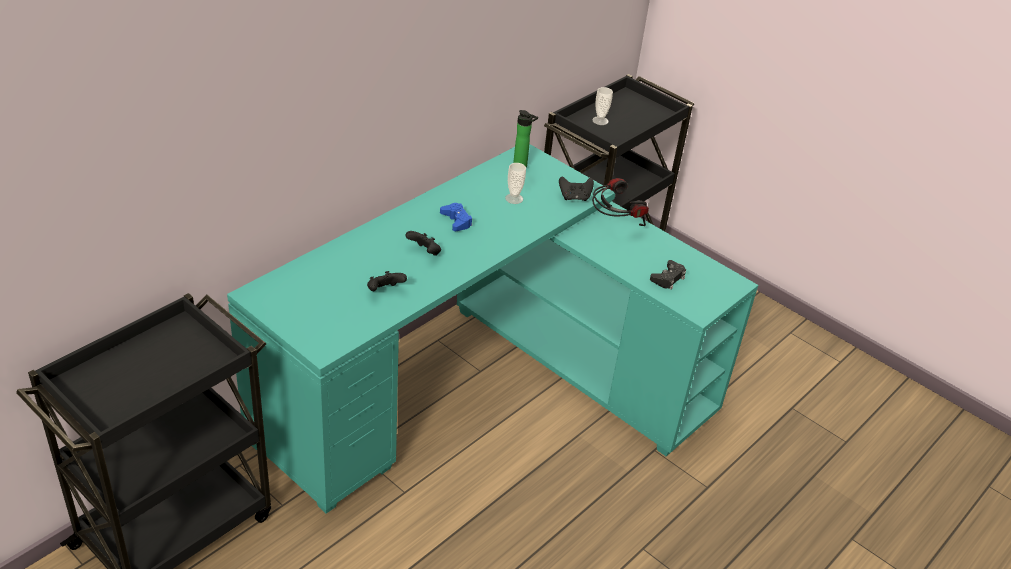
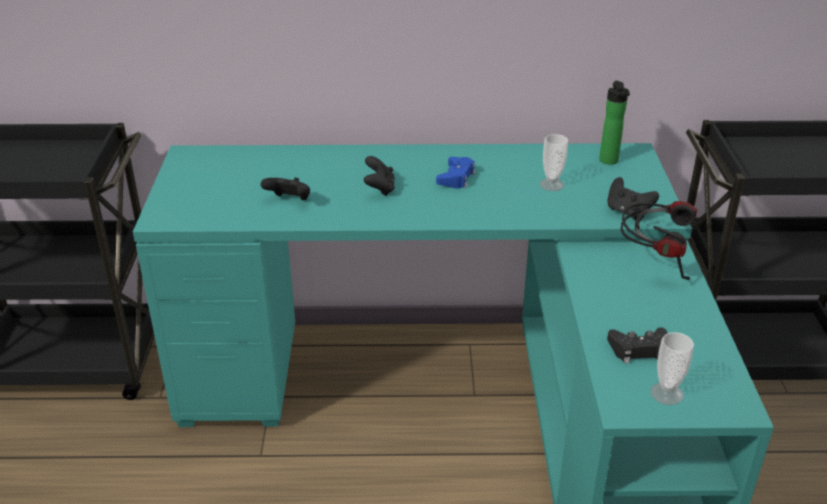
camera: 50 degrees right, 5 degrees down
(600, 120) = (776, 154): cup -> cup (666, 393)

